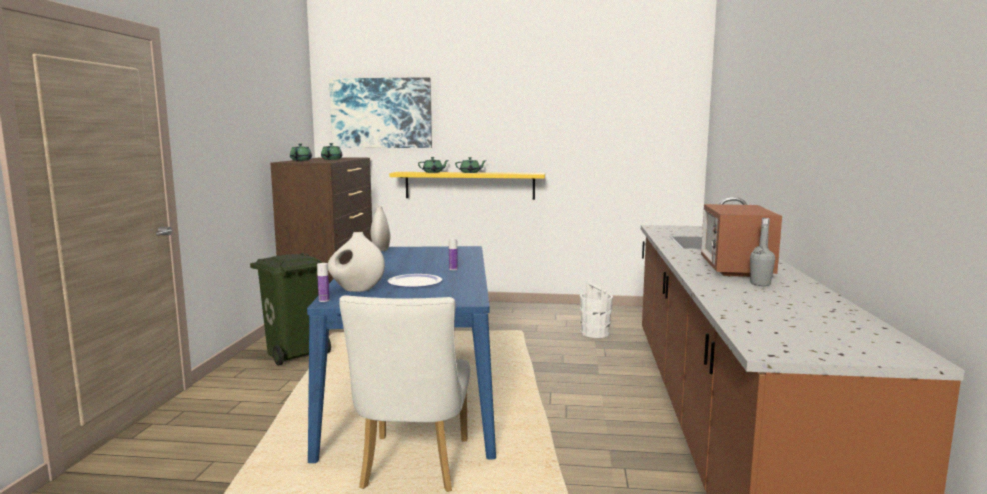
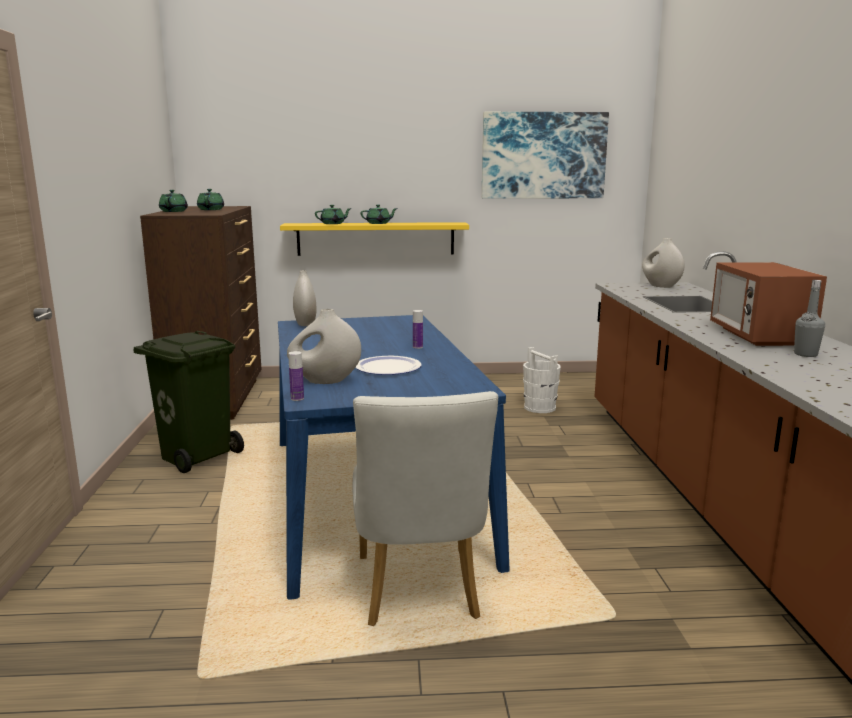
camera: 10 degrees left, 5 degrees up
(381, 113) = (263, 150): picture -> picture (543, 155)
(696, 228) = (660, 286): none -> white vase

